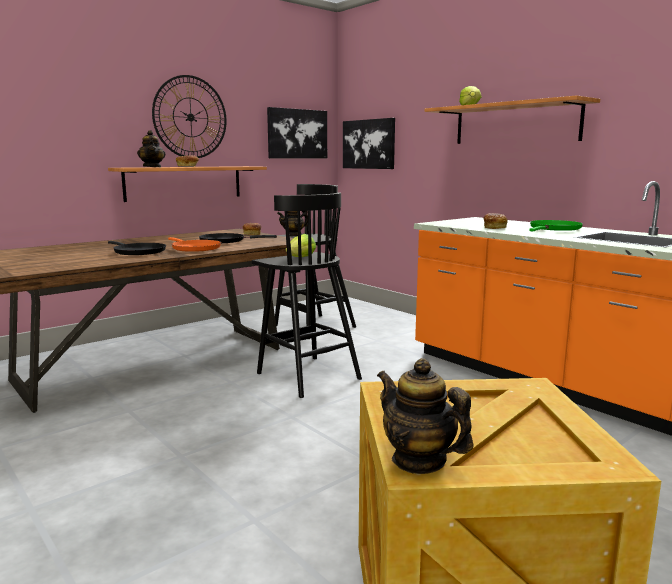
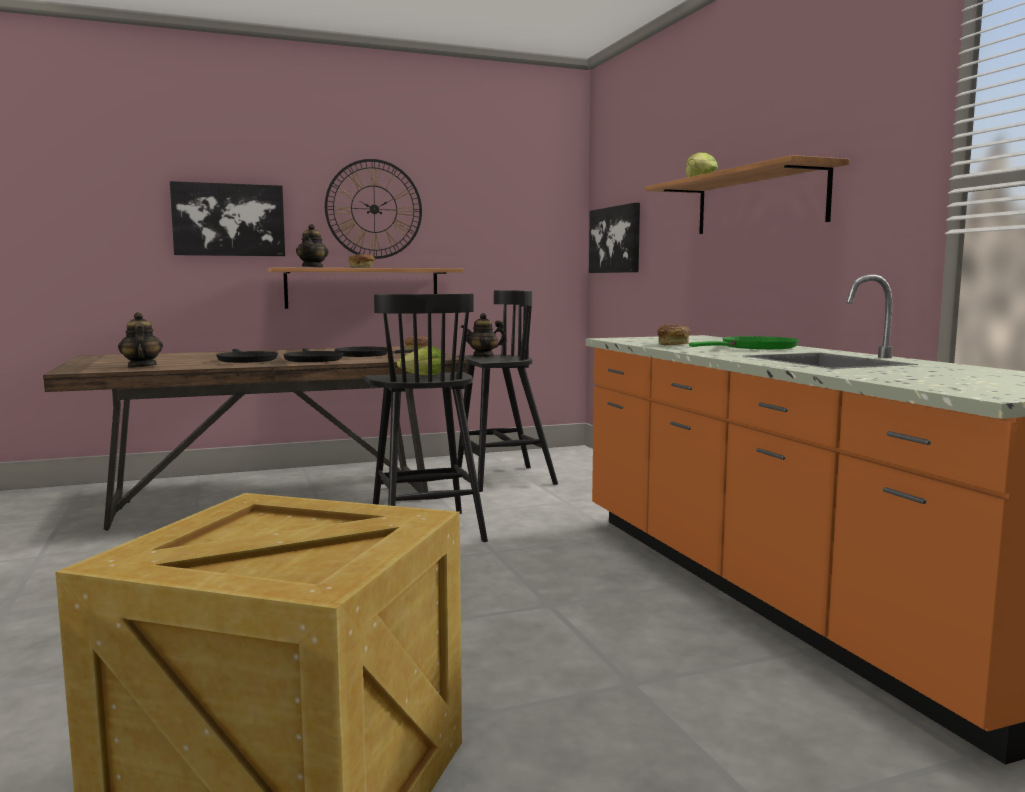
camera: 20 degrees right, 5 degrees down
(194, 248) = (312, 360): orange frying pan -> black frying pan
(297, 134) = (524, 228): picture -> picture (229, 220)
(419, 460) = (136, 556): teapot -> teapot (141, 366)

